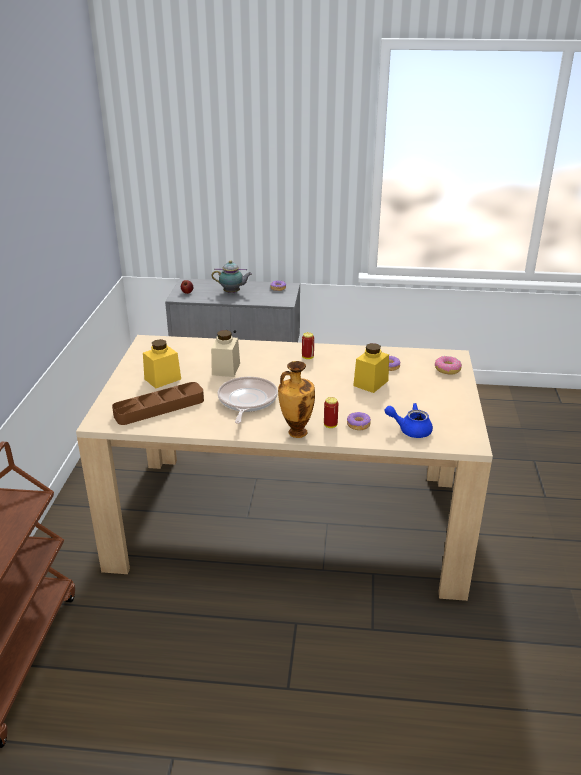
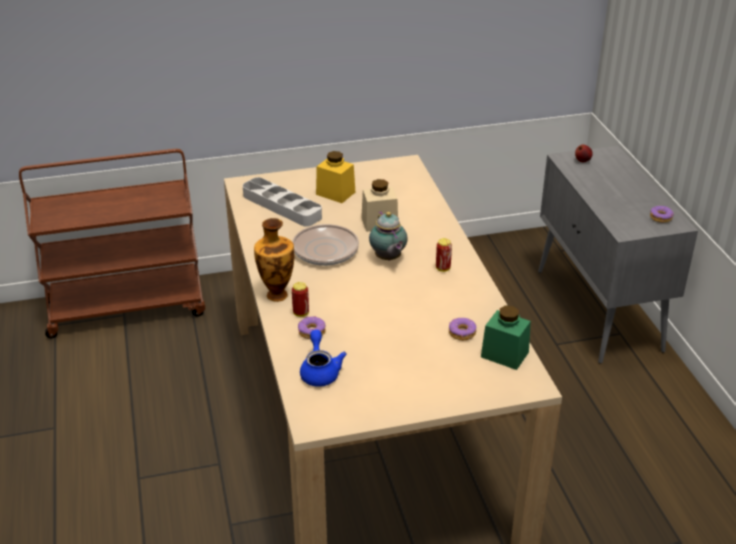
camera: 70 degrees right, 5 degrees up
(159, 407) = (282, 206): brown tray -> grey tray
(233, 293) = (613, 189): teapot -> teapot (388, 259)
(370, 383) = (410, 325): yellow jar -> none
(419, 358) = (504, 354): none -> green jar
(447, 369) = (488, 383): donut -> none

